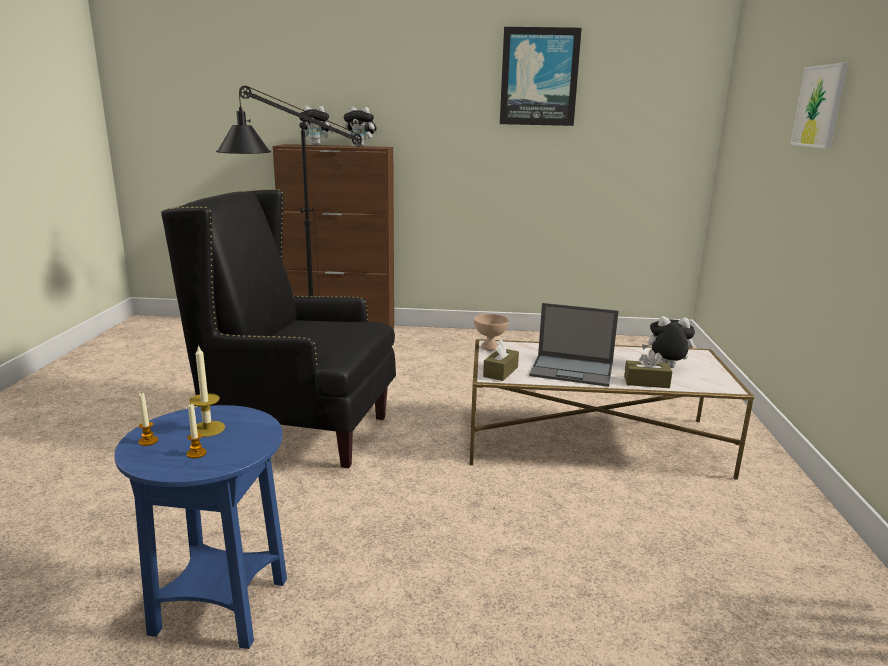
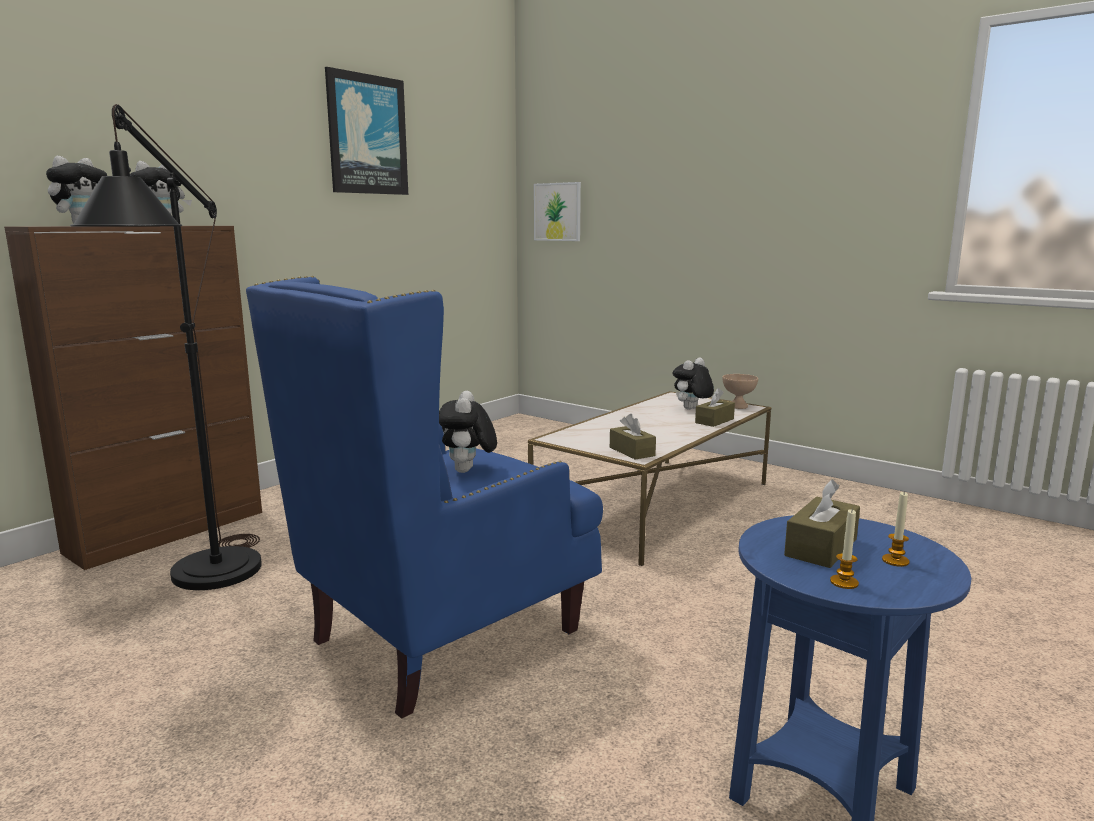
camera: 55 degrees left, 5 degrees down
(207, 429) = (821, 547): candle -> brown tissue box
(301, 432) = (443, 637): black armchair -> blue armchair
(321, 332) = (468, 471): none -> plush toy
(490, 347) = (562, 440): beige bowl -> beige bowl (738, 406)
(573, 370) = (661, 431): laptop -> none
(819, 106) = (697, 168): picture -> picture (557, 212)

